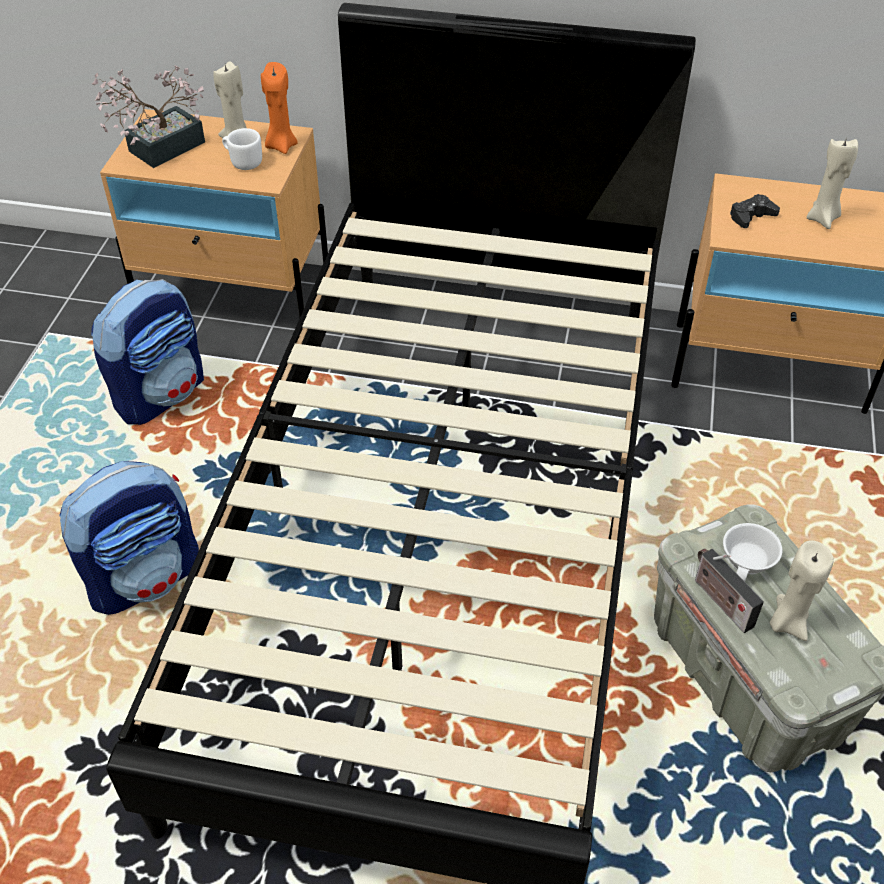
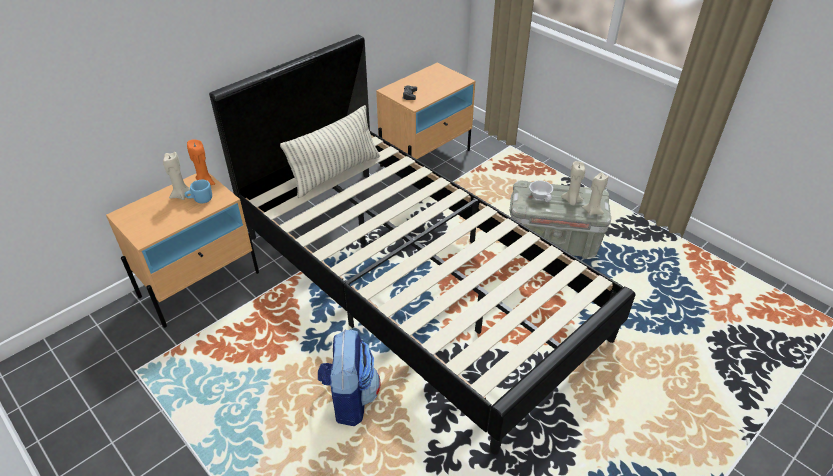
camera: 55 degrees left, 5 degrees down
(159, 150) = (150, 222): potted plant -> none
(161, 394) = (236, 342): backpack -> none
(243, 162) = (200, 199): white mug -> blue mug
(504, 265) = (336, 173): none -> pillow
(720, 601) = (551, 210): radio -> none
(823, 218) = (428, 83): beige candle -> beige candle (592, 211)

